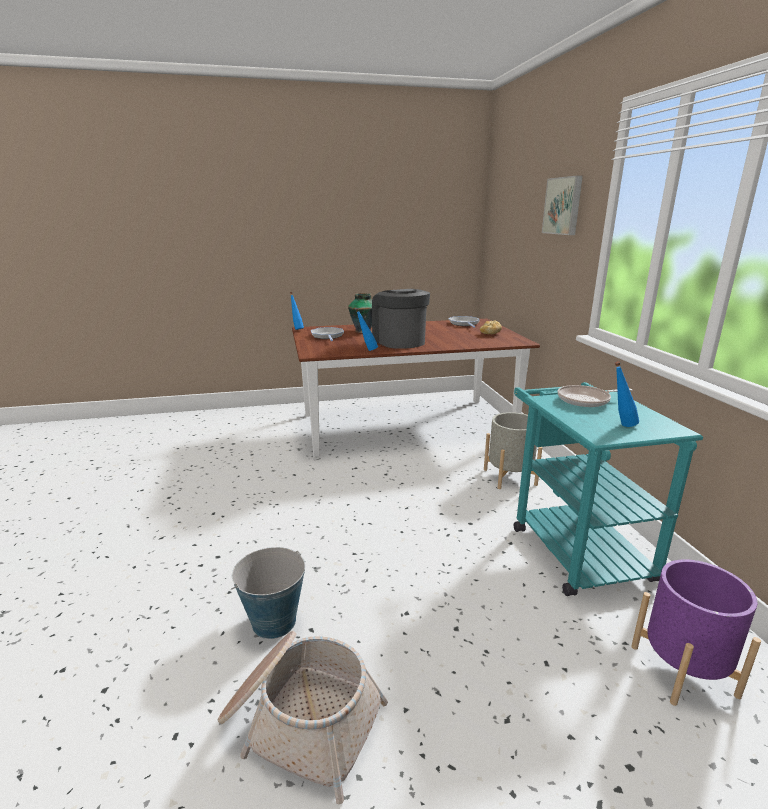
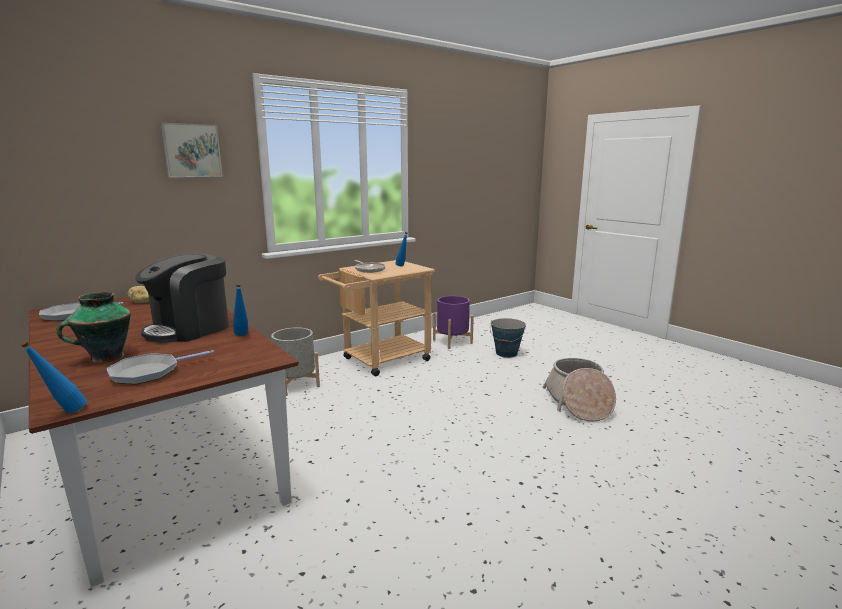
camera: 115 degrees left, 5 degrees down
(273, 622) = (543, 430): bucket -> bucket (506, 353)
(573, 546) = (380, 361): turquoise cart -> beige cart

